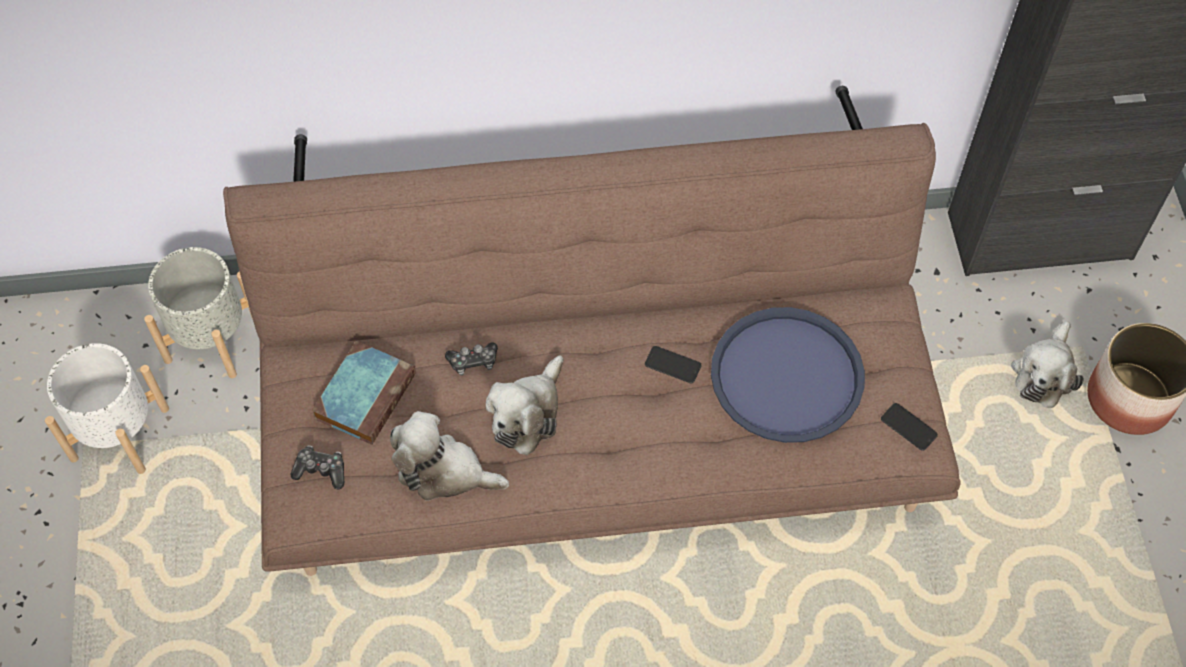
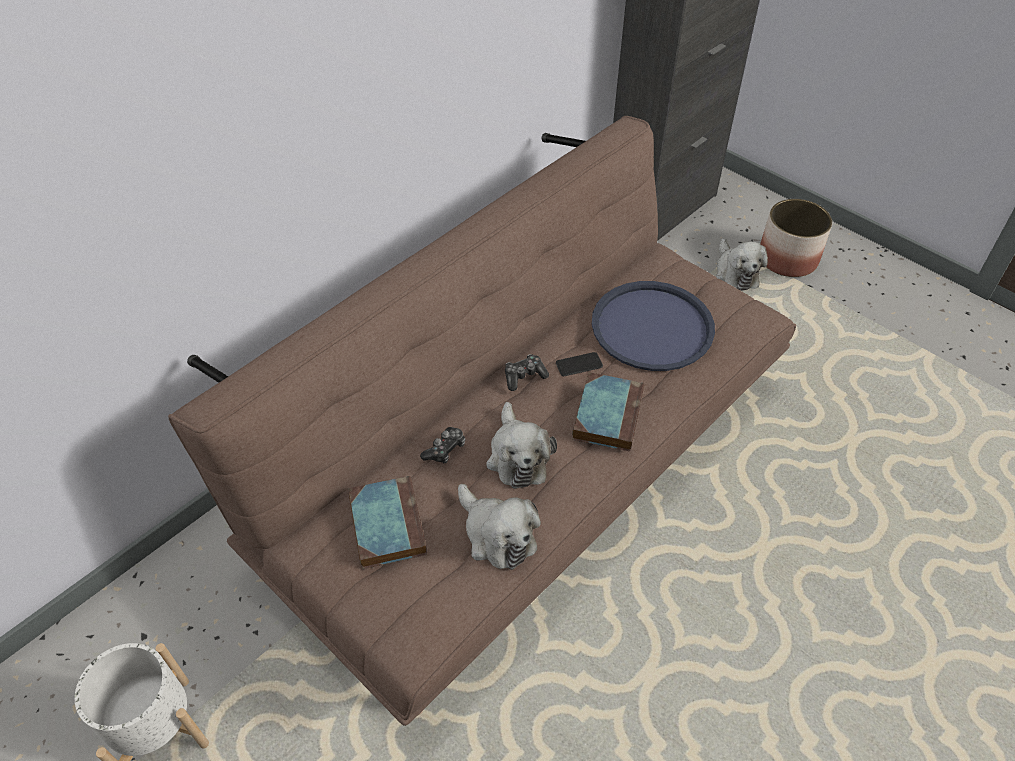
camera: 40 degrees left, 10 degrees down
(212, 338) = (181, 602): grey planter -> none
(321, 470) = (404, 601): game controller -> game controller (524, 376)
(444, 471) = (497, 535): plush toy -> plush toy turned 105 degrees counterclockwise
(647, 433) = (607, 414): none -> book
(908, 427) = (748, 309): phone -> none

